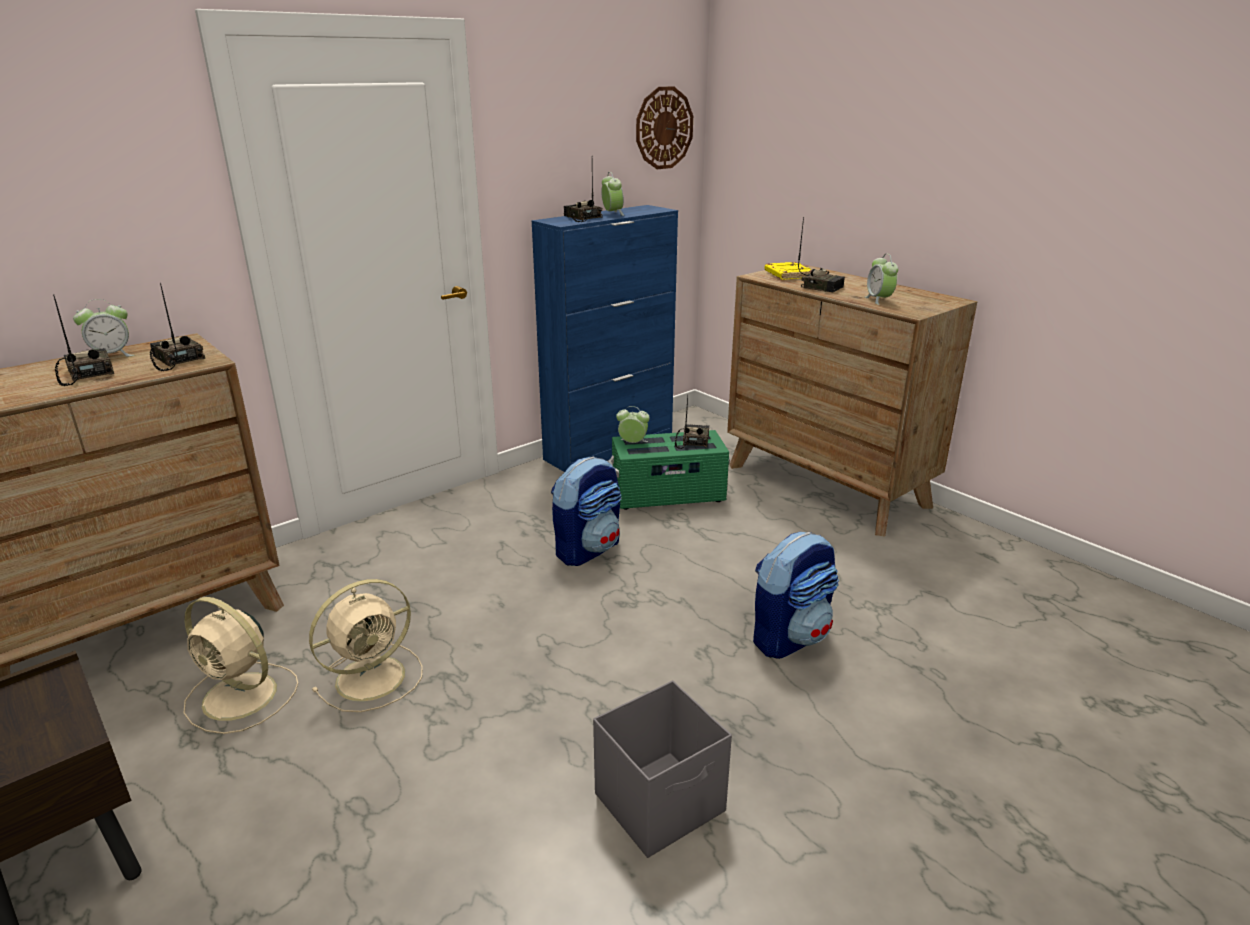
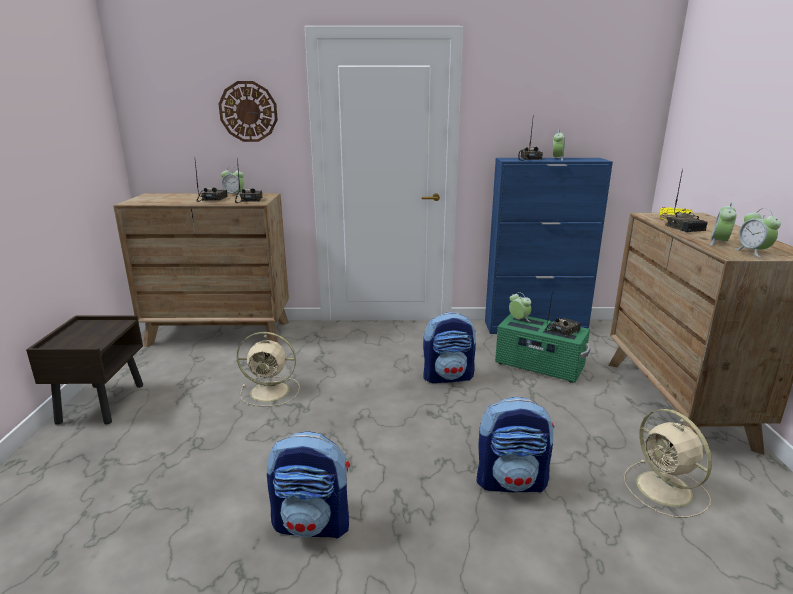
camera: 40 degrees right, 5 degrees down
(242, 697) = (218, 376): beige fan -> beige fan (666, 490)
(661, 803) = (313, 524): grey storage box -> backpack
(664, 128) = (625, 102): wall clock -> wall clock (248, 111)
(918, 305) = (753, 252): none -> alarm clock

